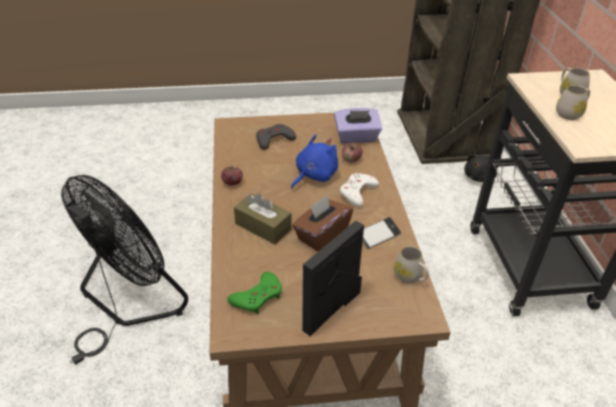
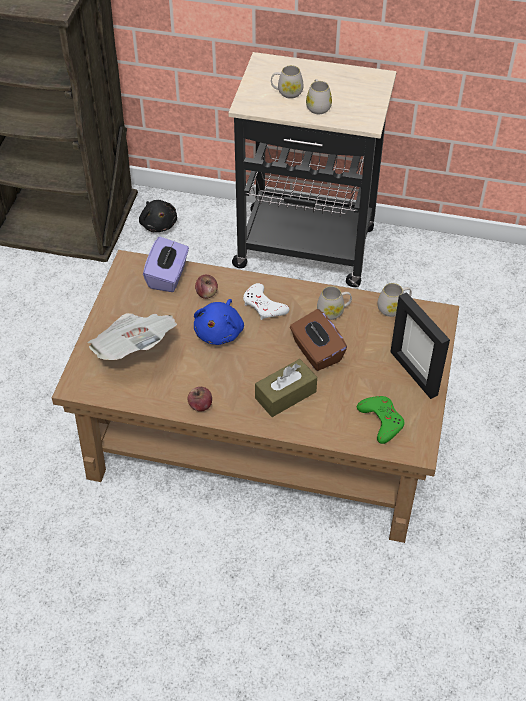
camera: 70 degrees left, 10 degrees up
(120, 300) = (198, 622): black fan -> none
(274, 139) = (133, 349): grey game controller -> newspaper
(314, 175) = (220, 332): blue plush toy -> blue plush toy turned 135 degrees counterclockwise
(378, 235) = (333, 311): phone -> white mug

